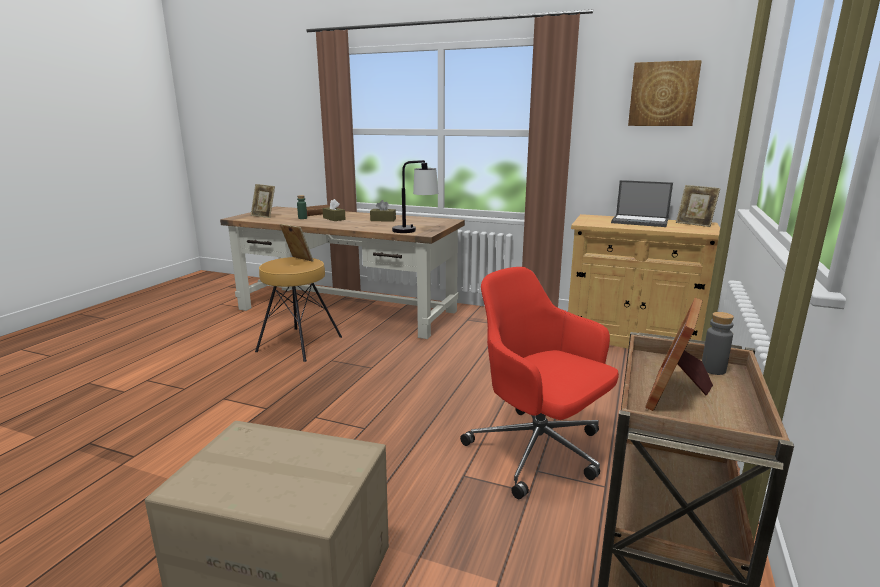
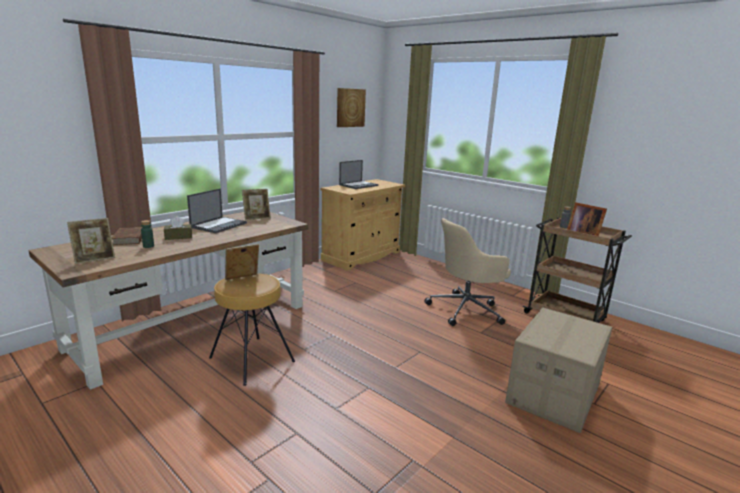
camera: 70 degrees left, 0 degrees up
(383, 220) = (219, 225): brown tissue box -> laptop
(415, 231) = (283, 224): table lamp -> none
(539, 451) = (466, 310): red office chair -> beige office chair
(694, 224) = (376, 181): picture frame -> picture frame (257, 218)

